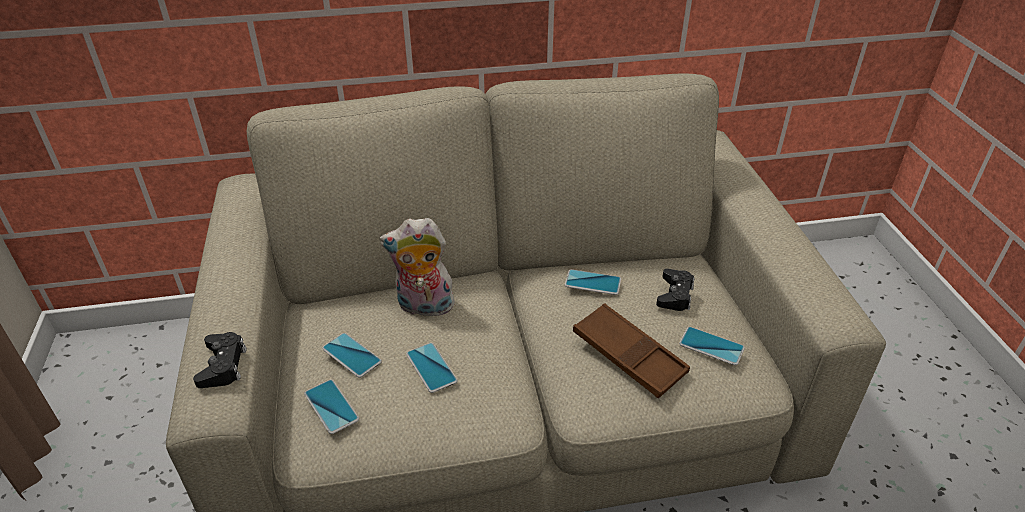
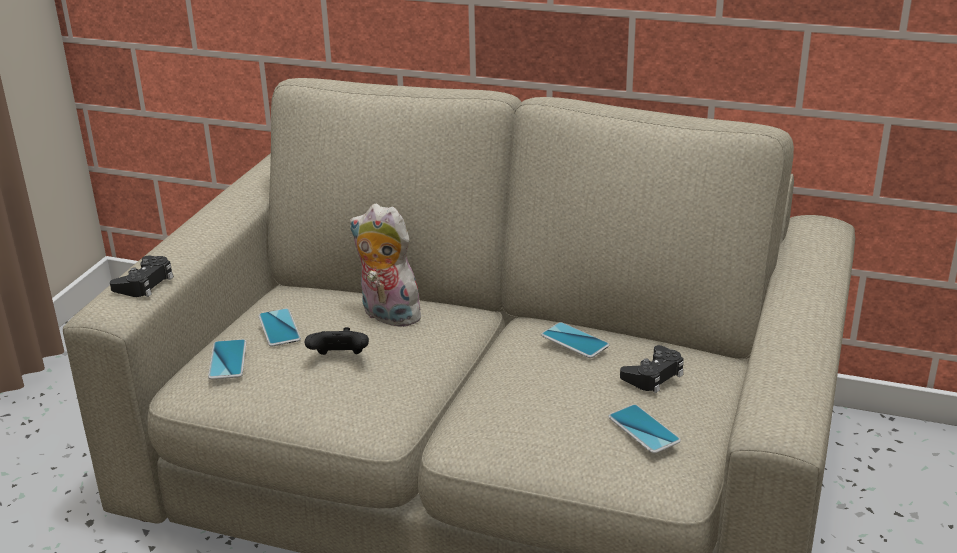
camera: 30 degrees right, 10 degrees down
(431, 368) = (339, 358): phone -> black game controller
(629, 355) = (543, 409): brown tray -> none

